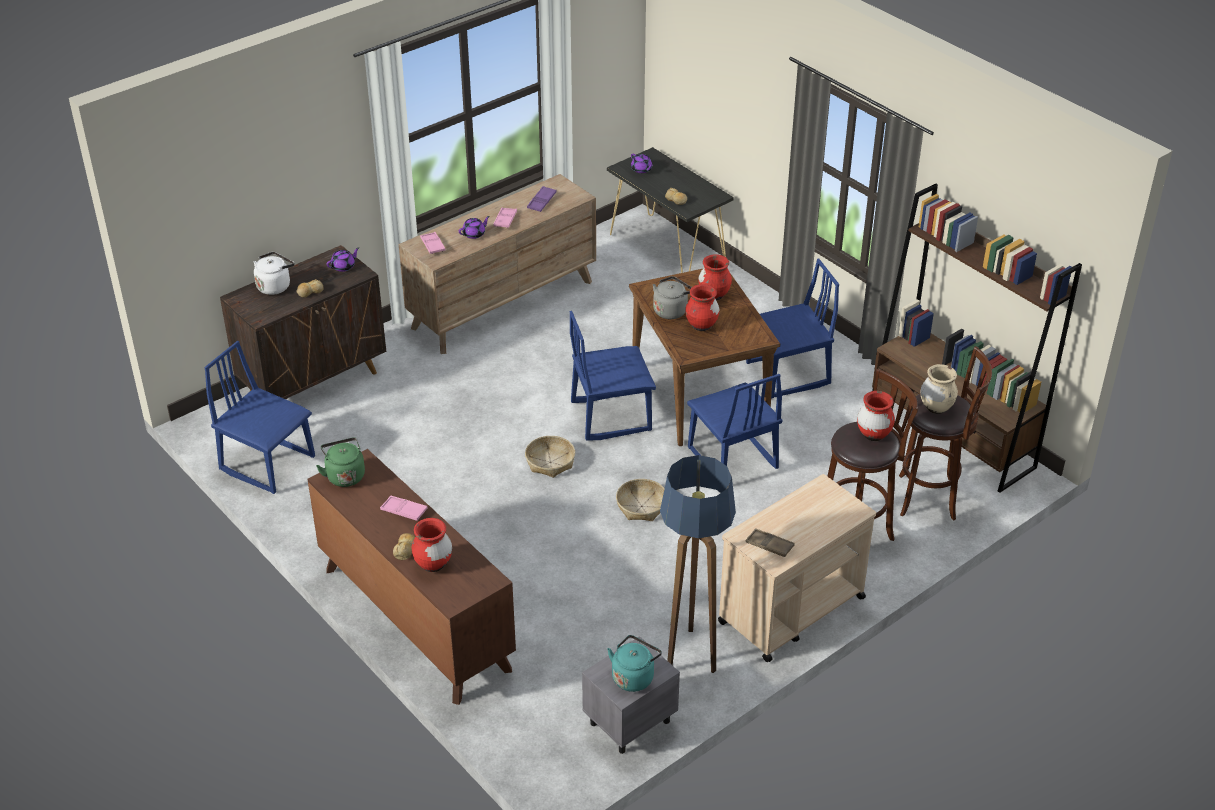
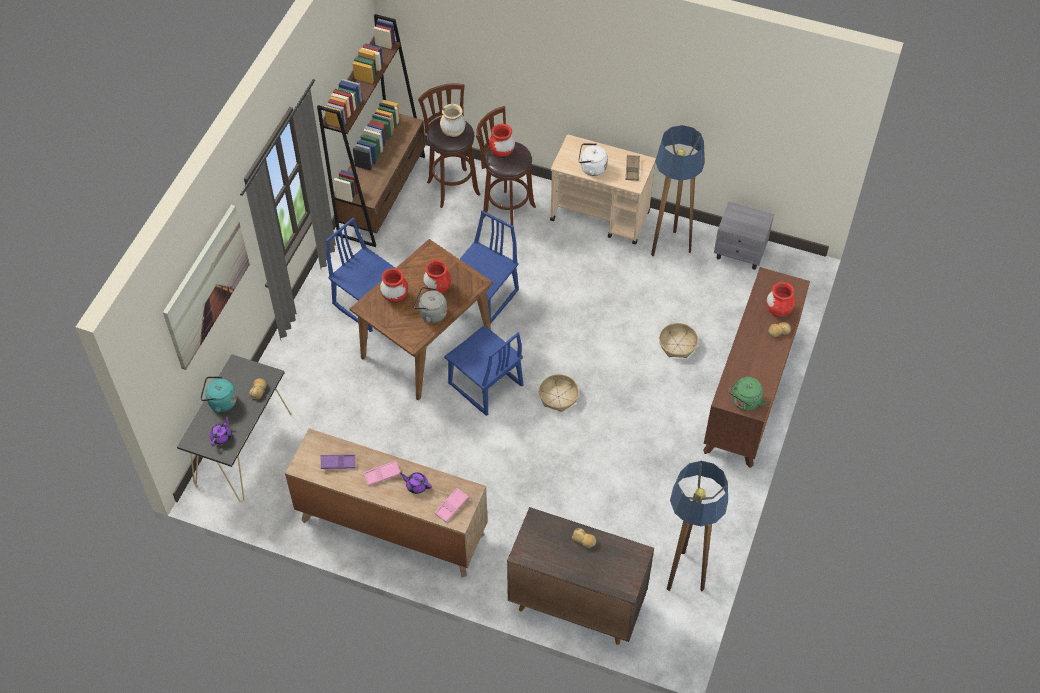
camera: 120 degrees left, 15 degrees up
(268, 463) = (684, 572): blue chair -> floor lamp
(275, 286) = (593, 571): white kettle -> white kettle (591, 168)
(344, 266) = (535, 538): purple teapot -> none
(404, 511) = (749, 351): pink tray -> none
(634, 676) = (748, 218): turquoise kettle -> turquoise kettle (220, 402)
(641, 506) = (565, 325): basket -> basket (677, 344)
(741, 86) = (206, 286): none -> picture

